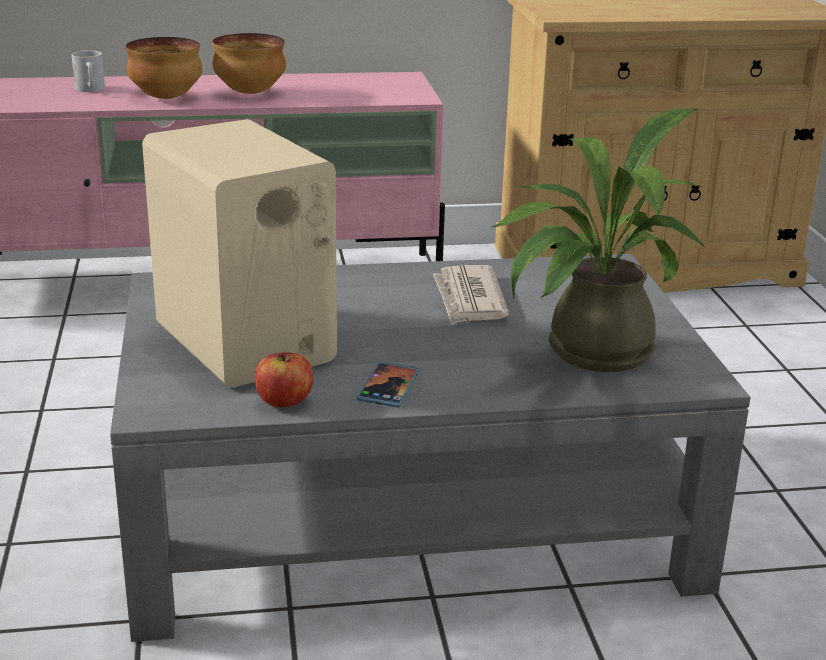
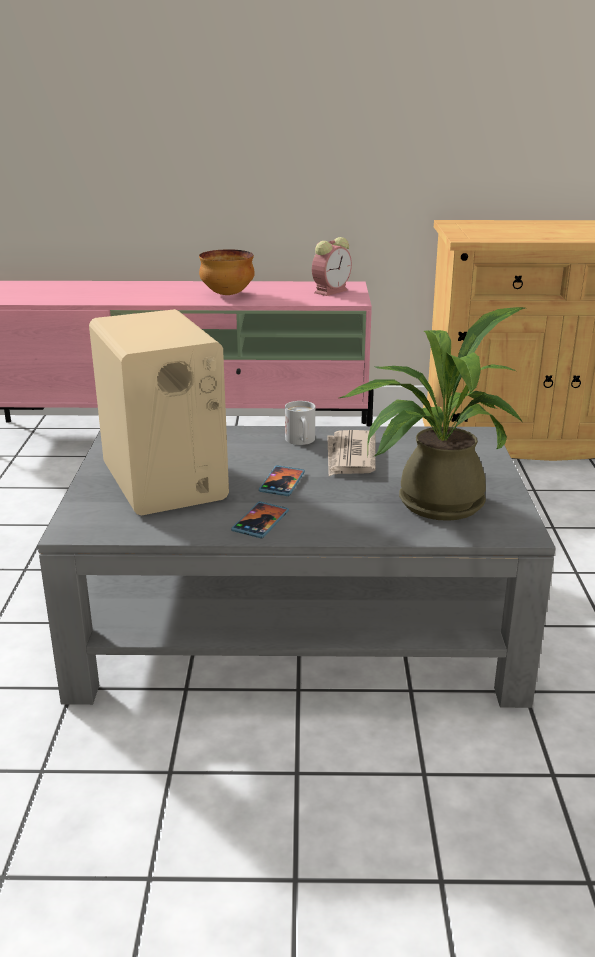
camera: 10 degrees right, 0 degrees up
(90, 90) = (112, 290): white mug -> white mug (301, 442)
(167, 98) = (164, 297): bowl -> none
(284, 401) = (176, 528): apple -> none
(384, 85) = (331, 291): none -> alarm clock
(397, 337) = (282, 483): none -> phone

